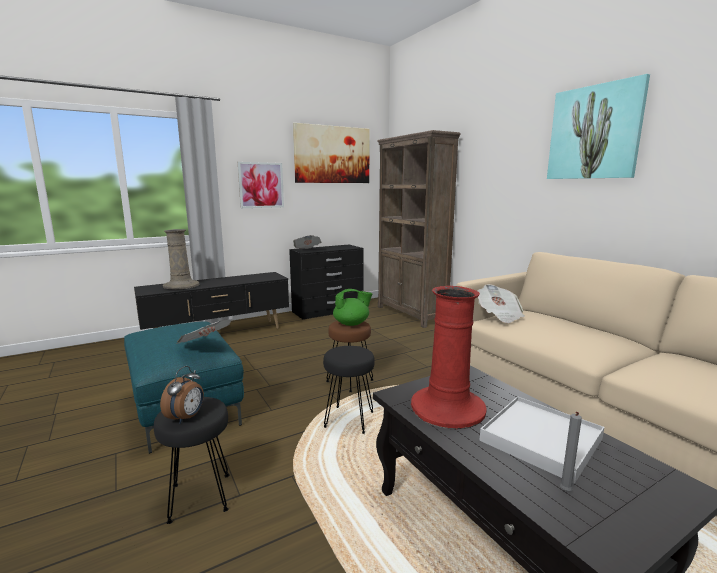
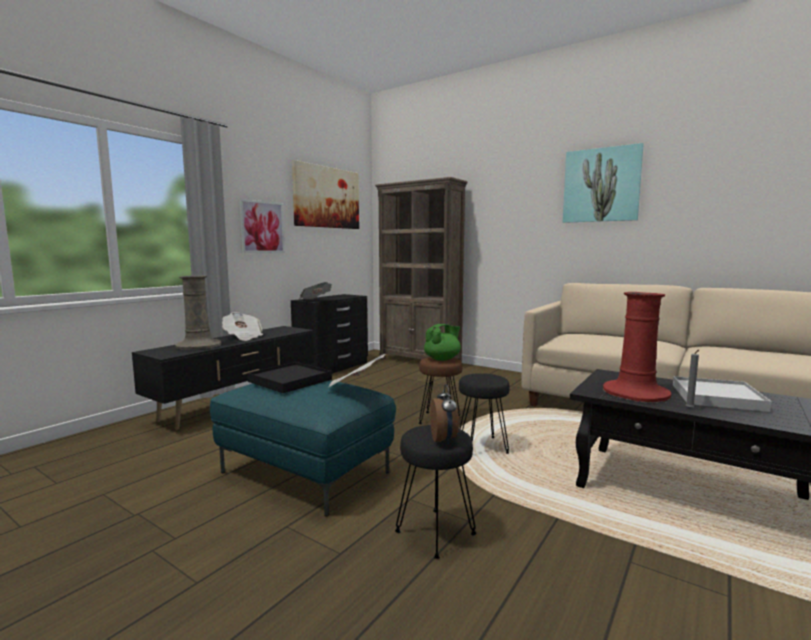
camera: 25 degrees left, 5 degrees down
(176, 330) = (289, 380): none -> black tray
(499, 315) = (563, 337): newspaper -> newspaper (243, 337)
(565, 492) = (773, 416): grey candle -> grey candle (690, 409)

